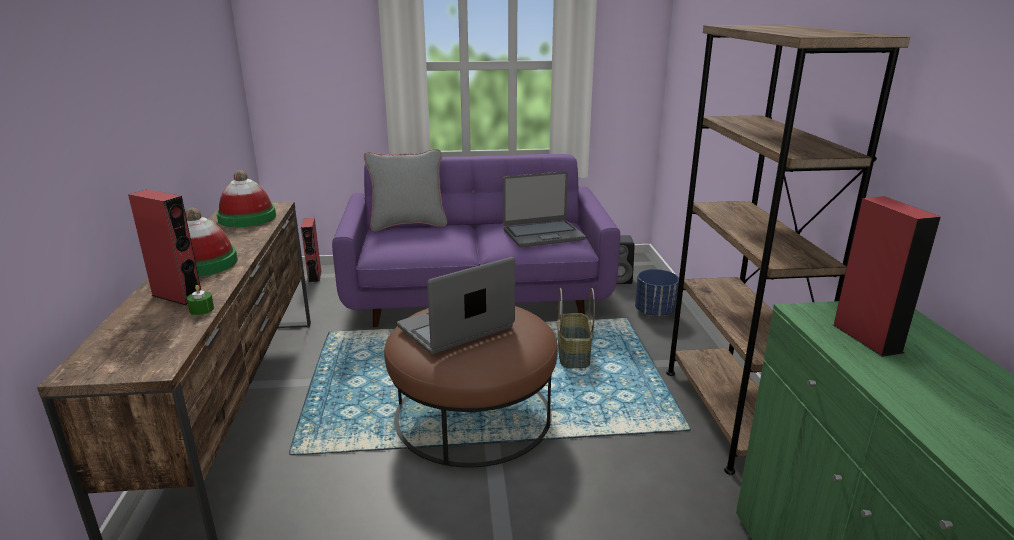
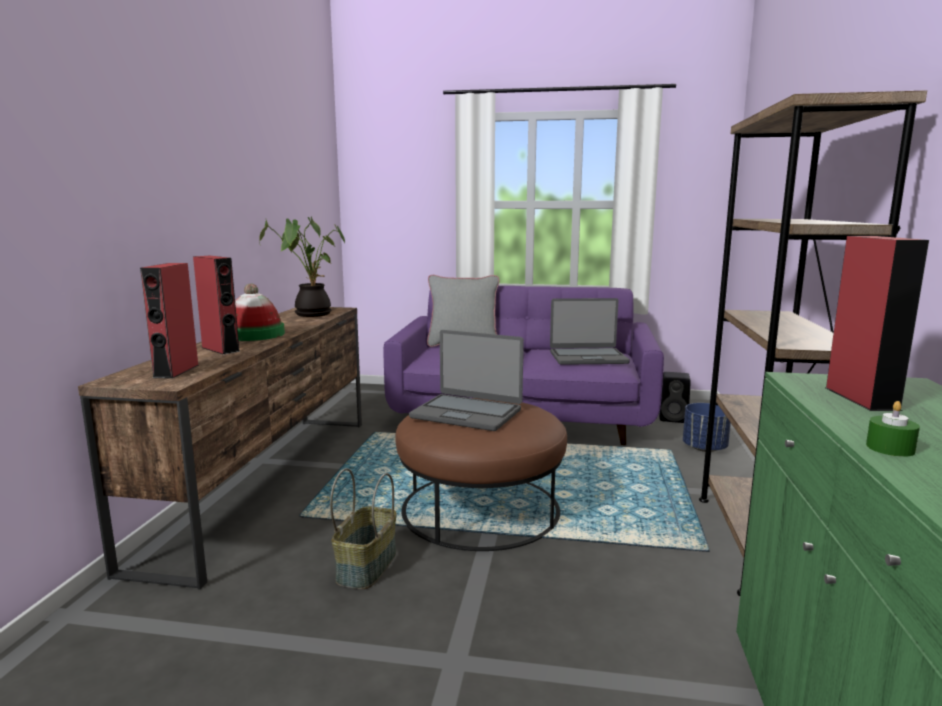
camera: 15 degrees right, 10 degrees down
(201, 309) = (233, 357): green candle -> green candle (890, 448)
(247, 218) = (311, 314): hat -> potted plant
(314, 276) = (380, 392): red speaker -> red speaker (176, 371)
(456, 328) = (467, 413): laptop -> laptop turned 135 degrees counterclockwise
(572, 354) = (601, 473): basket -> basket (366, 566)

